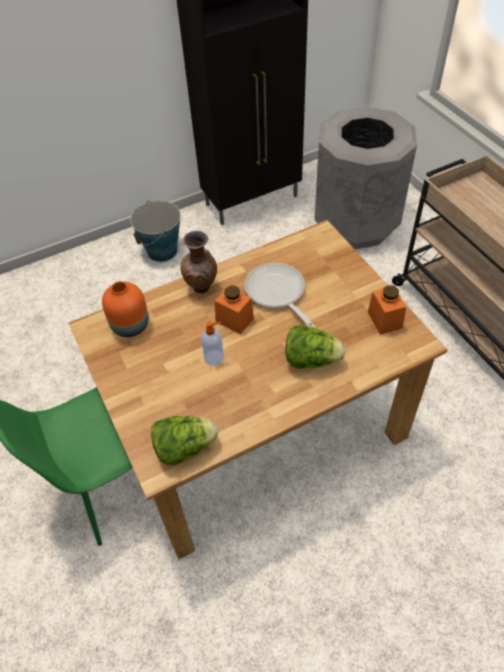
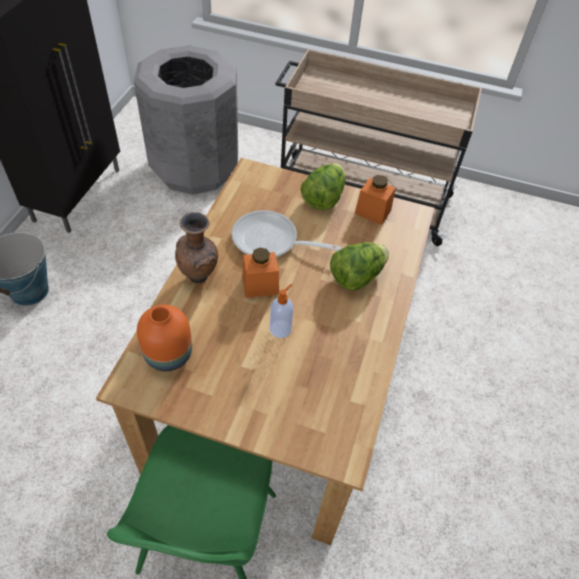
camera: 50 degrees left, 0 degrees up
(184, 448) = (344, 421): lettuce -> lettuce (323, 198)

